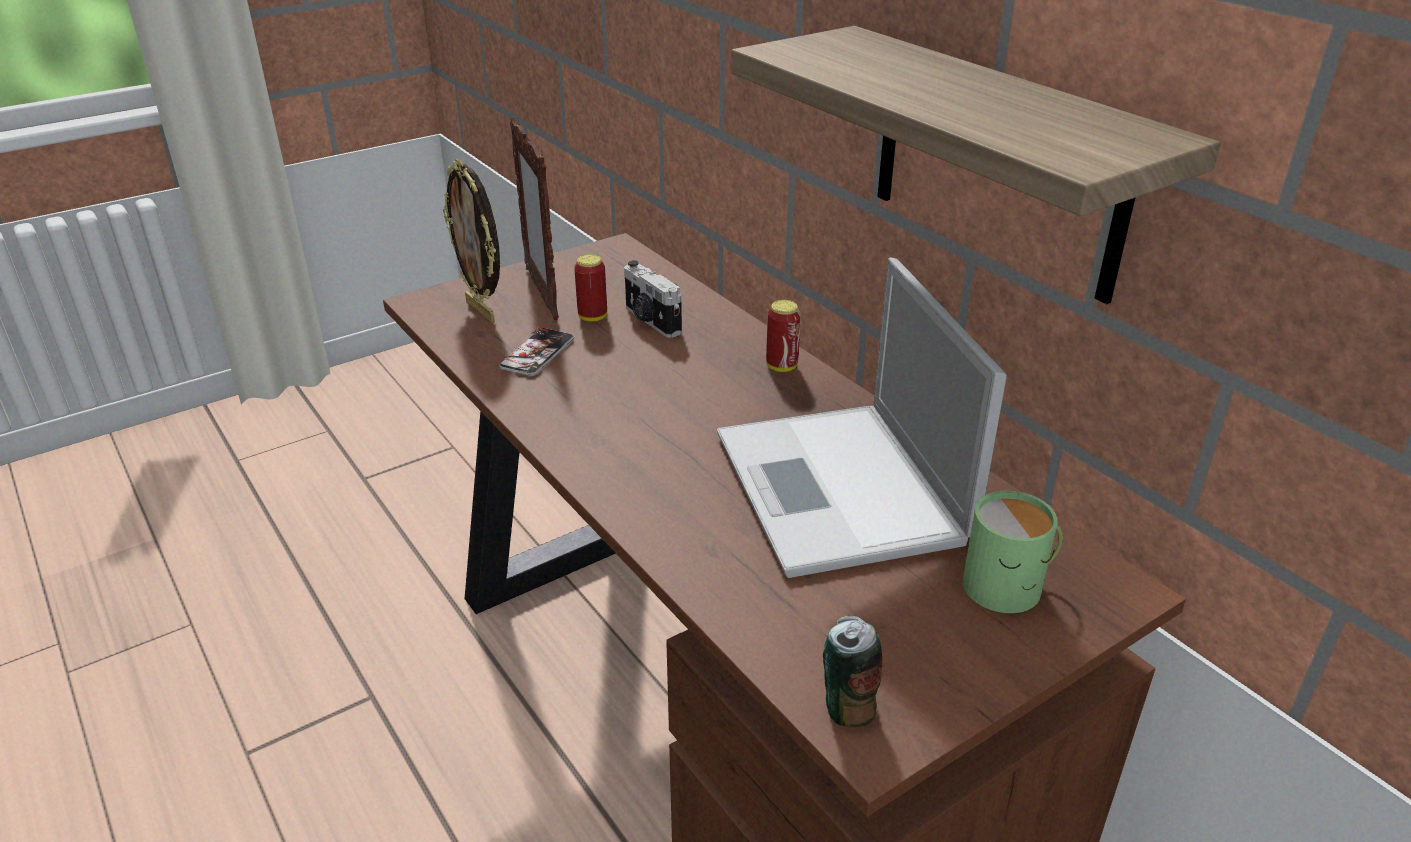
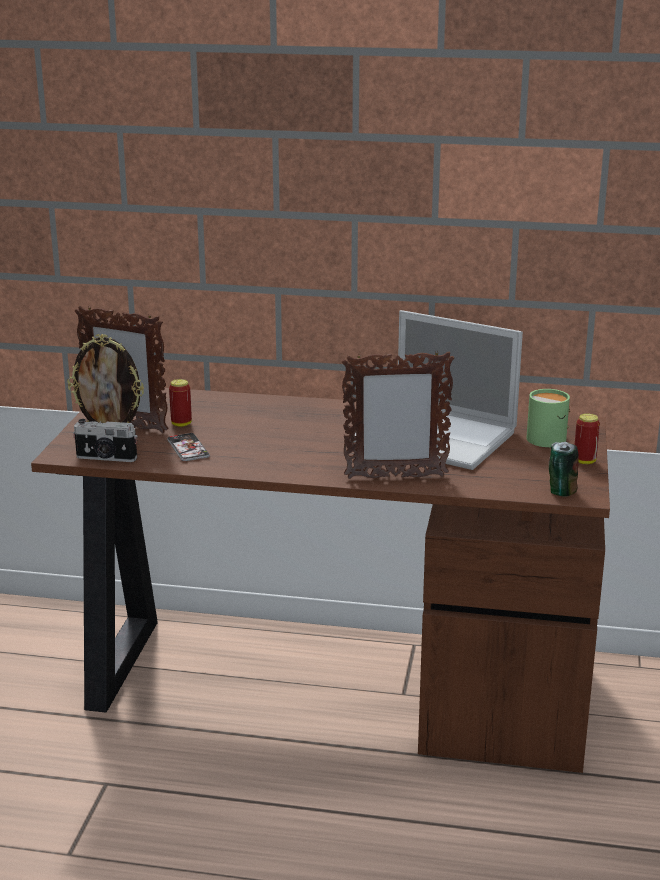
camera: 45 degrees left, 10 degrees down
(650, 321) = (216, 414): camera -> camera (106, 458)
(667, 527) = (395, 477): none -> picture frame
(781, 366) = (322, 407): can -> can (584, 461)
(997, 163) = (447, 244): shelf -> none

